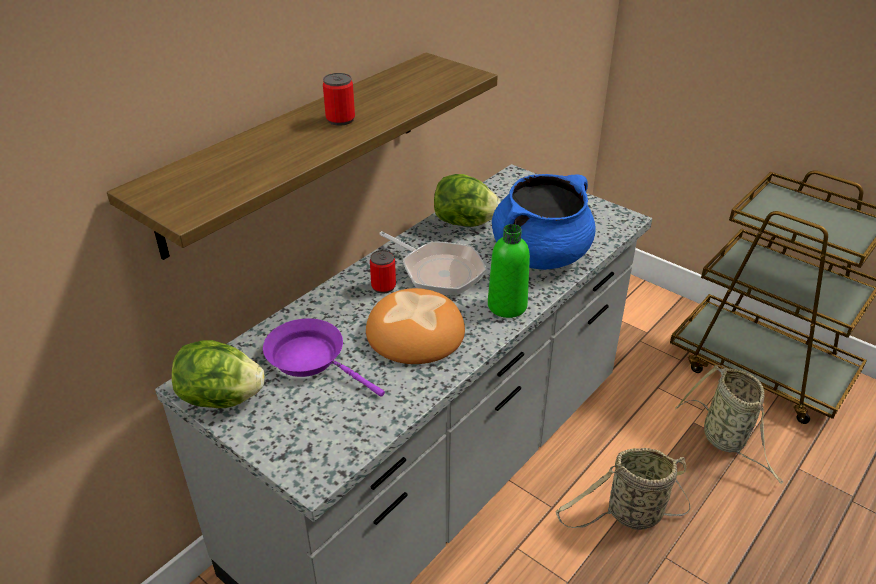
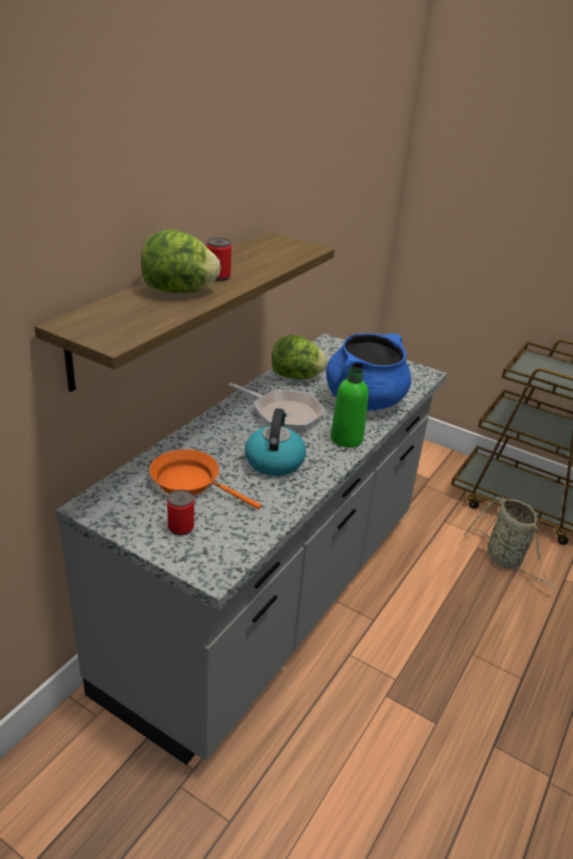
camera: 10 degrees left, 5 degrees down
(221, 399) = (118, 516): lettuce -> lettuce (179, 291)
(311, 359) = (190, 483): purple frying pan -> orange frying pan
(383, 286) = (239, 426): can -> can (181, 527)
(414, 333) = (274, 461): bread -> kettle
(630, 515) = (438, 622): basket -> none

